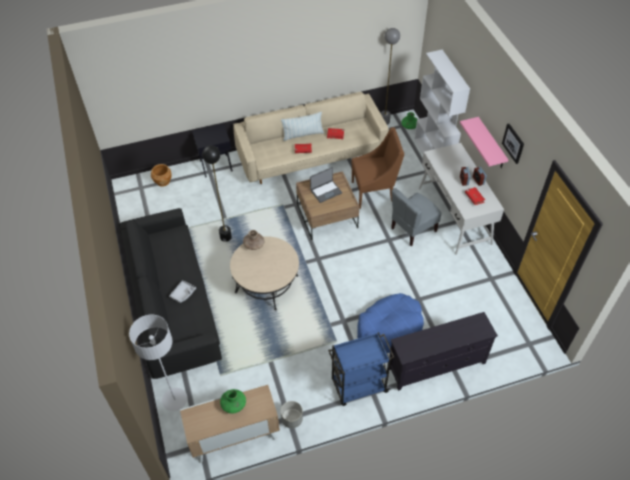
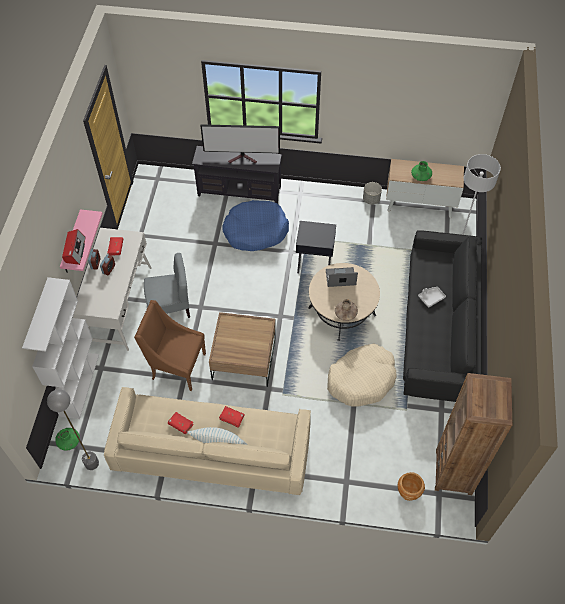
camera: 155 degrees left, 5 degrees up
(133, 203) = (453, 472): none -> brown bookcase
(216, 165) = (334, 488): black side table -> black side table (314, 263)
(225, 237) = (361, 379): black floor lamp -> beige dog bed
(326, 191) = (241, 344): laptop -> laptop (340, 278)
(358, 386) = (308, 201): blue cart -> none
(437, 340) = (243, 158): none -> television
(479, 130) = (75, 250): none -> radio
(513, 143) = (74, 192): picture -> none

